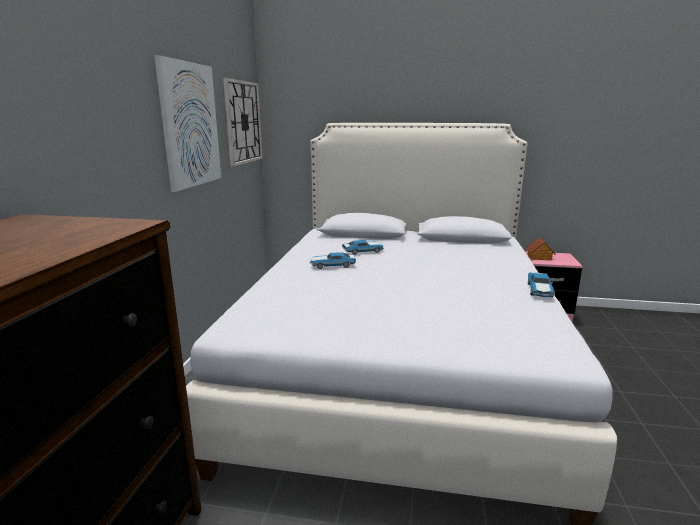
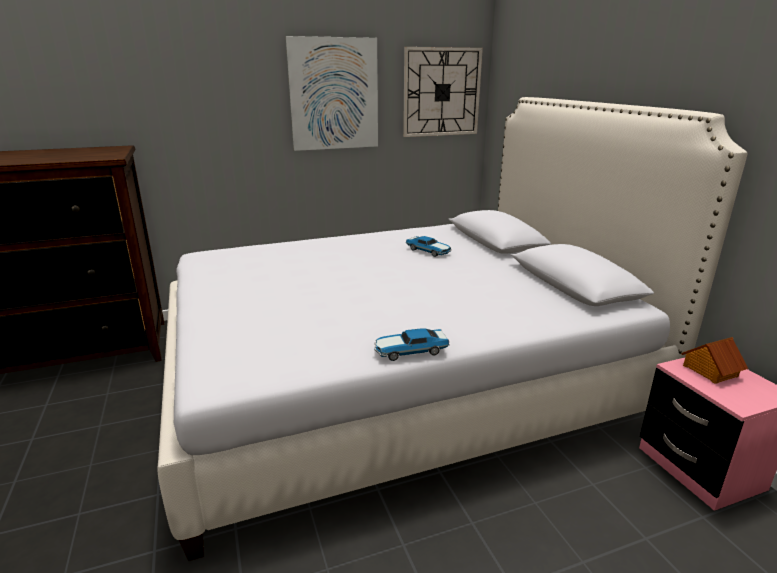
camera: 60 degrees right, 5 degrees up
(332, 265) = (365, 249): toy car -> none

